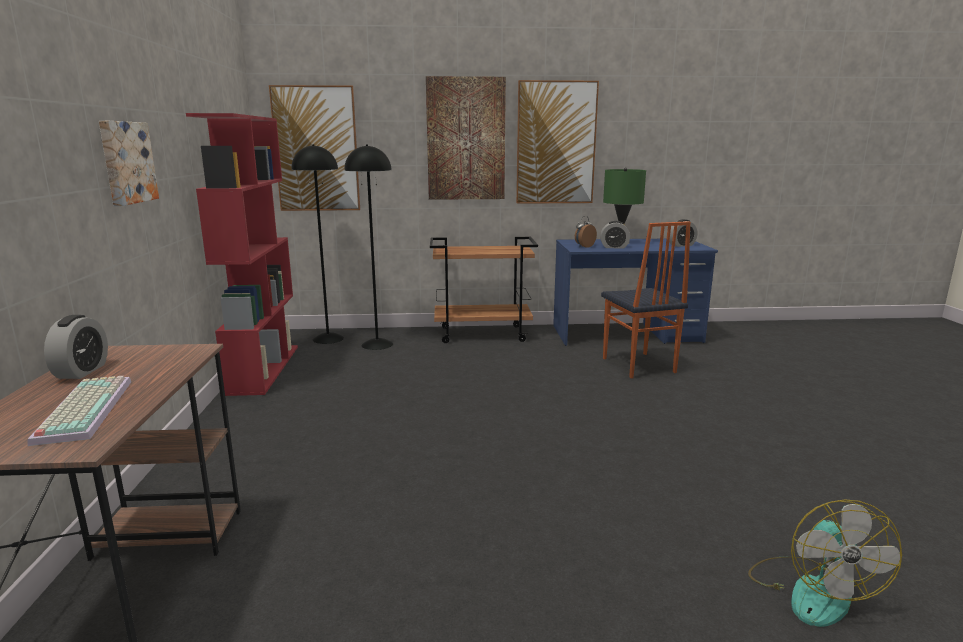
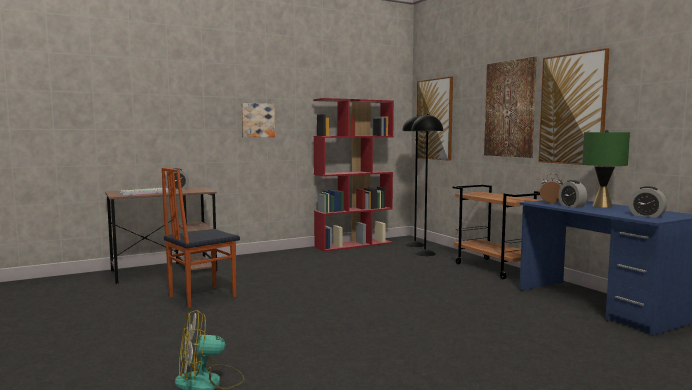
camera: 65 degrees right, 10 degrees down
(637, 365) = (520, 315): chair -> chair (201, 296)

